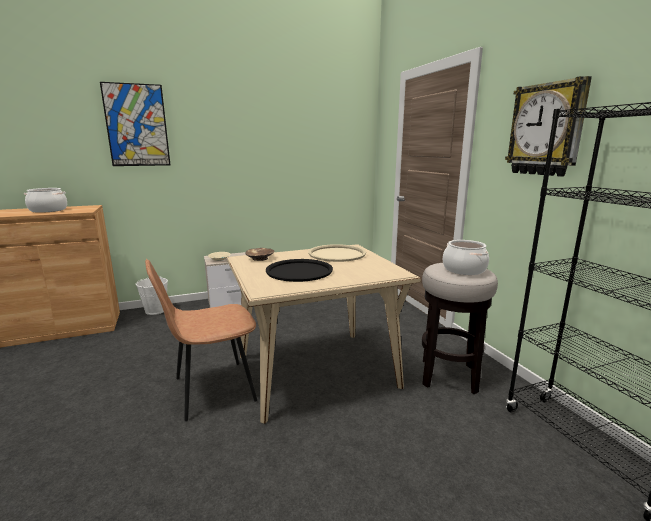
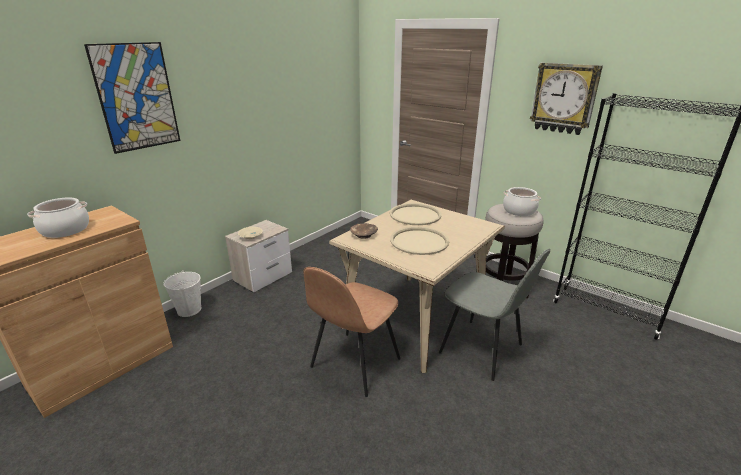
camera: 30 degrees left, 10 degrees up
(299, 271) = (419, 241): black tray -> beige tray
(352, 426) = (483, 350): none -> grey chair

